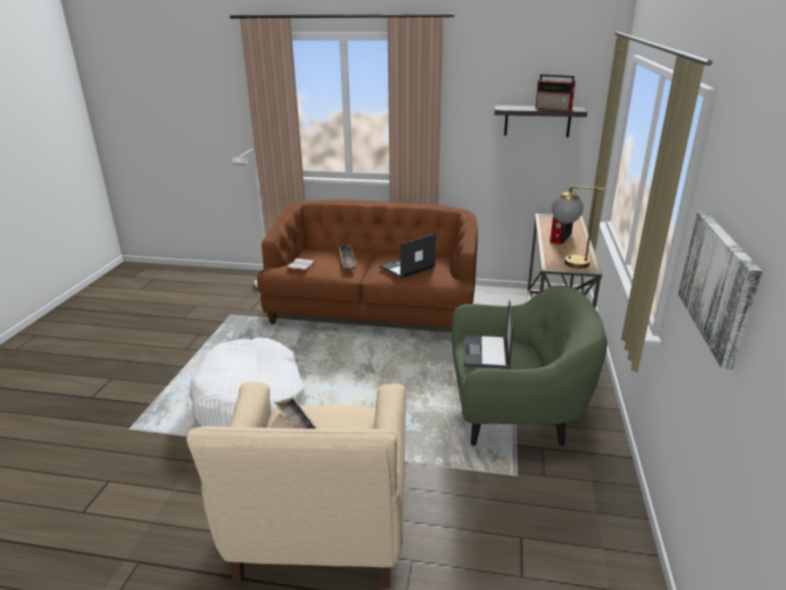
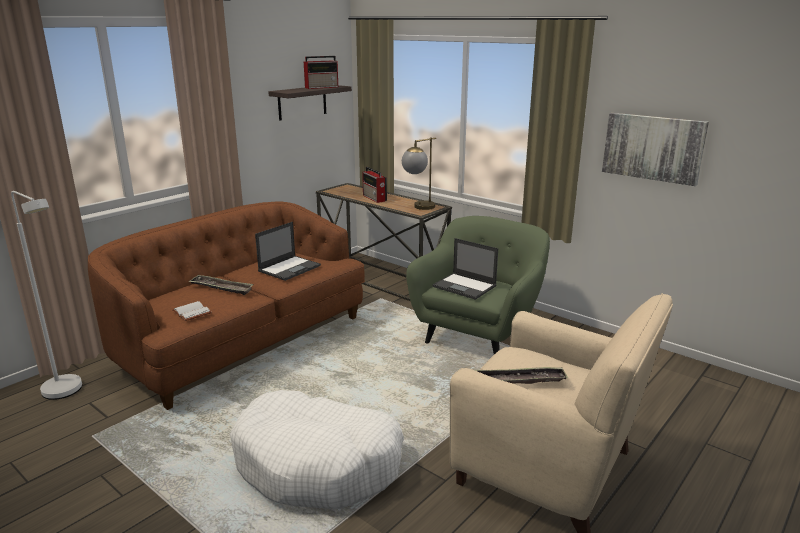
camera: 60 degrees left, 5 degrees down
(407, 267) = (290, 268): laptop -> laptop turned 135 degrees counterclockwise

